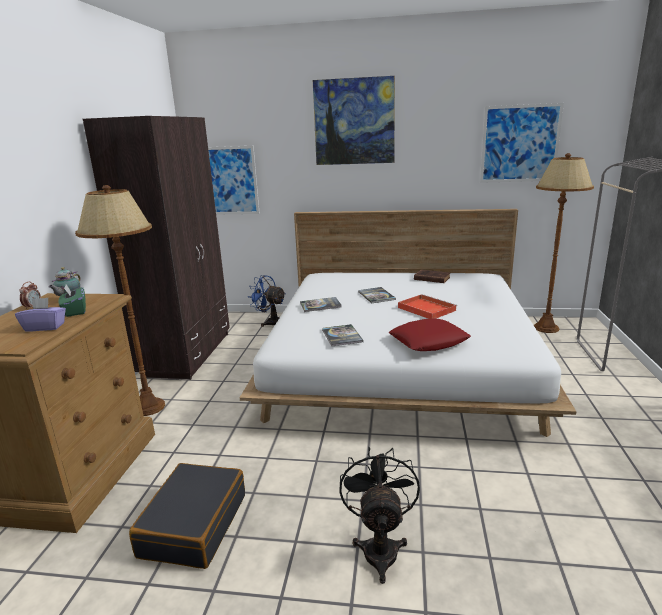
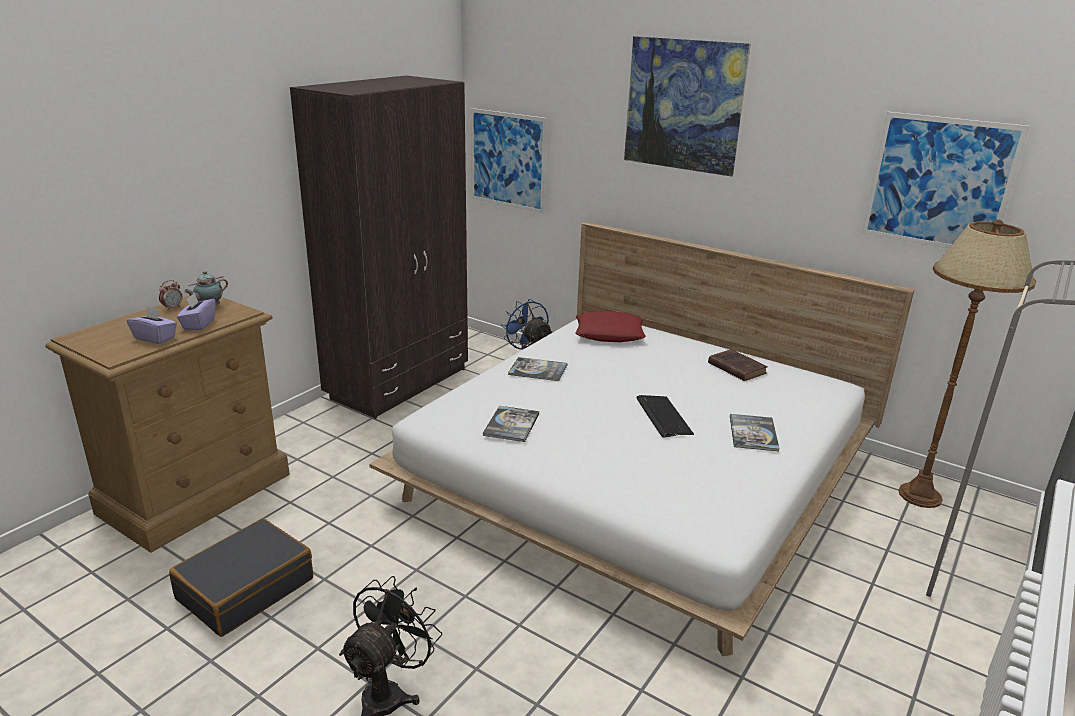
camera: 25 degrees right, 5 degrees up
(75, 311) = (198, 324): green tissue box -> purple tissue box
(149, 407) = (309, 439): brown floor lamp -> none
(376, 296) = (624, 376): book -> book (753, 433)
(425, 309) = (663, 417): red tray -> keyboard
(429, 341) = (606, 467): red pillow -> red pillow (609, 333)

